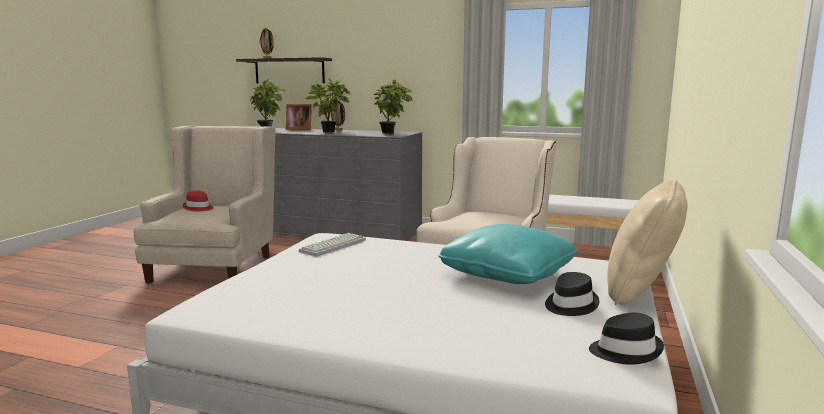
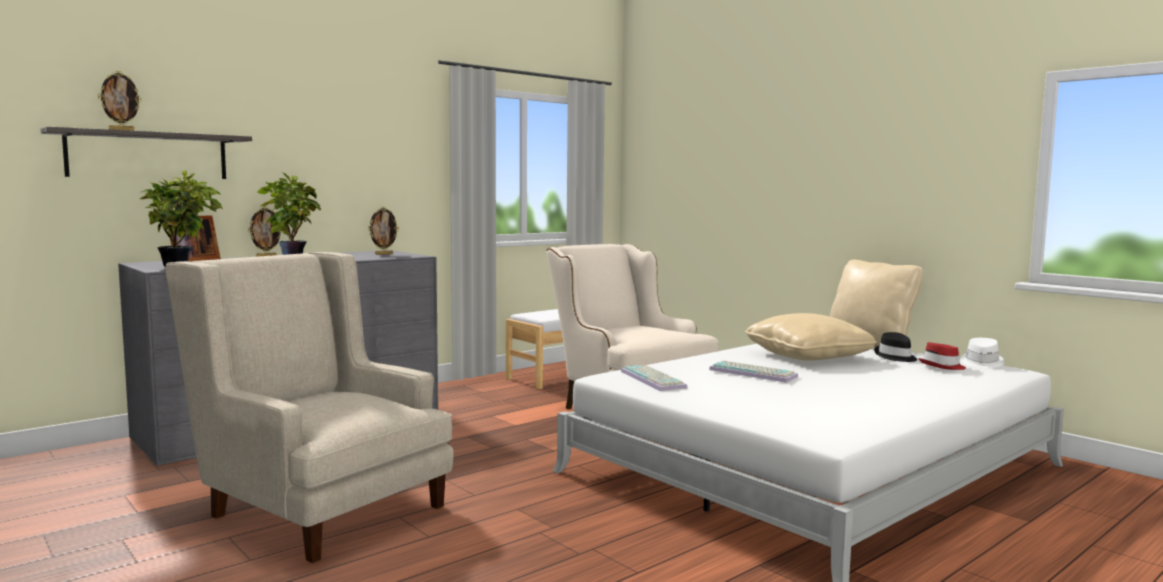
camera: 60 degrees left, 5 degrees down
(198, 208) = (320, 403): red hat -> red hat (942, 366)
(390, 265) = (754, 373): none -> keyboard
(391, 133) = (384, 254): potted plant -> picture frame
(507, 274) = (807, 357): turquoise pillow -> beige pillow
(625, 350) = (981, 363): black hat -> white hat

